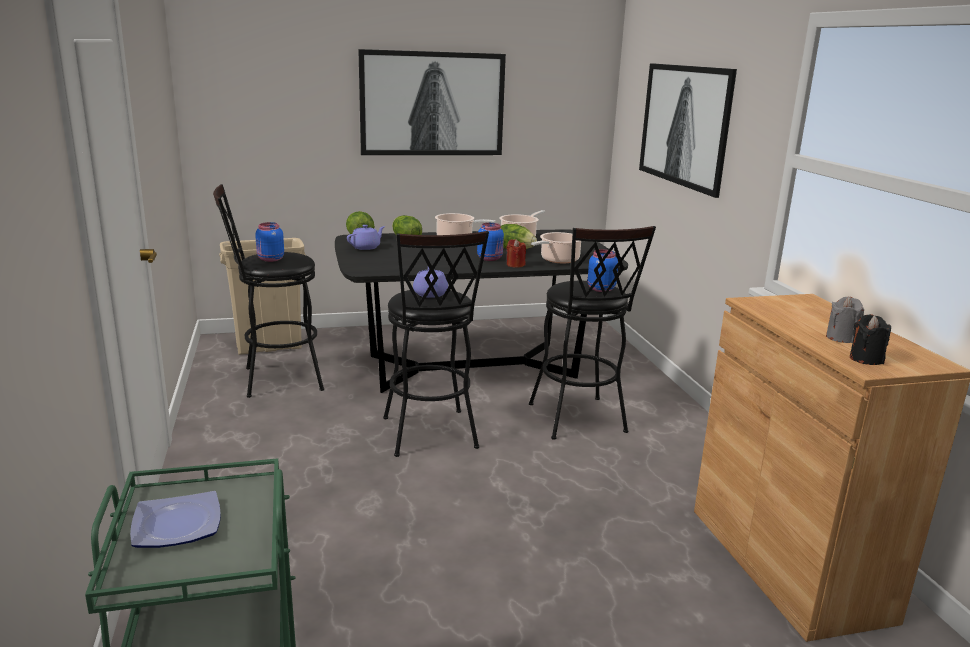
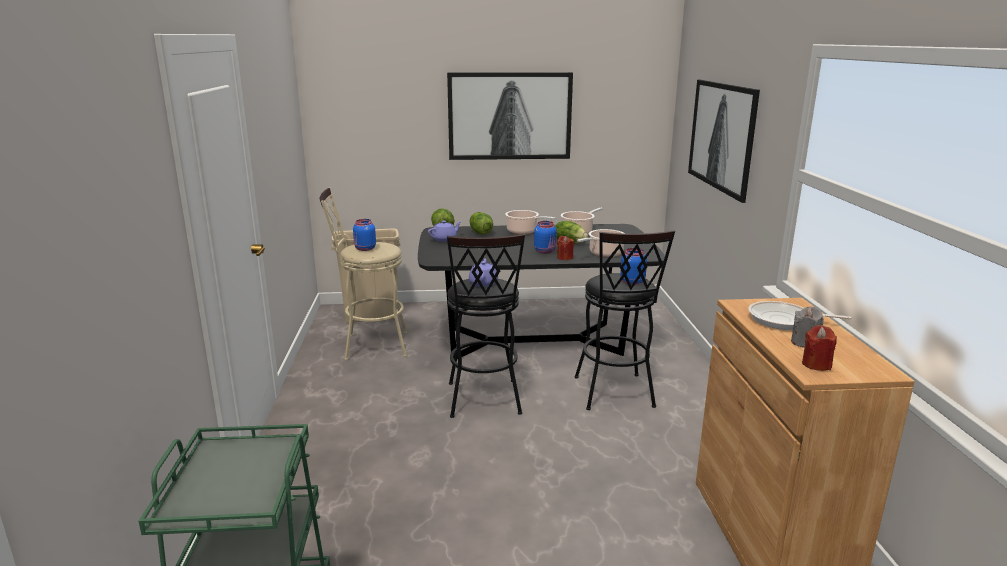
camera: 10 degrees right, 0 degrees up
(175, 526) = (220, 473): plate -> none
(275, 379) = (369, 346): black stool -> beige stool
(808, 316) = (785, 320): none -> frying pan
(866, 359) = (816, 364): black candle -> red candle

